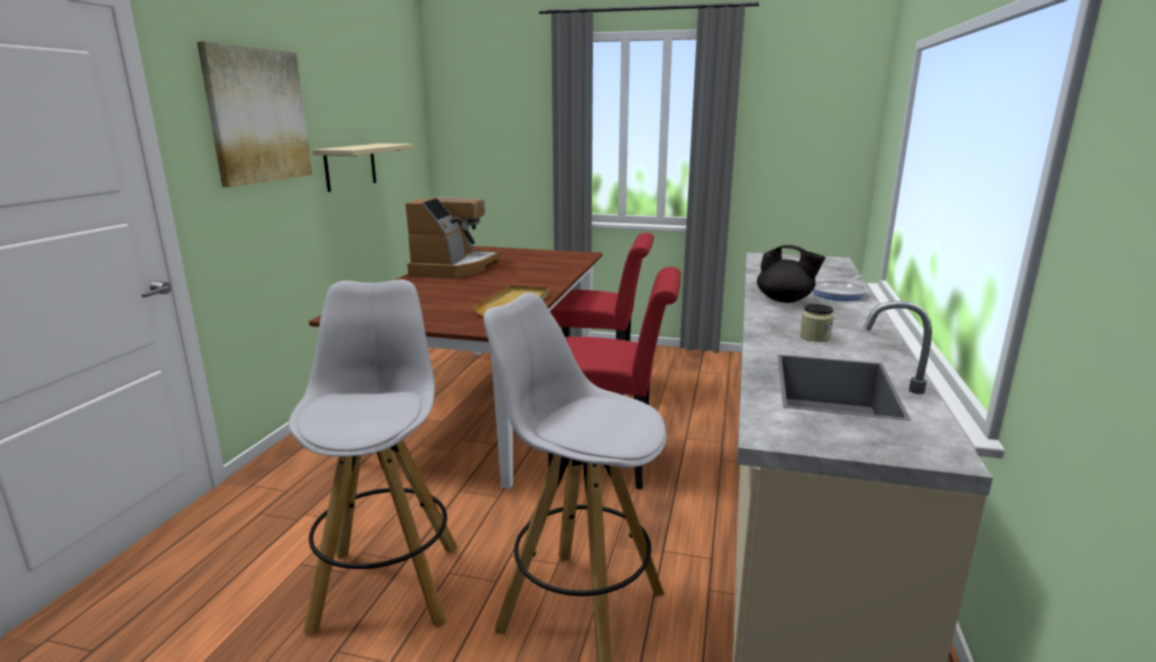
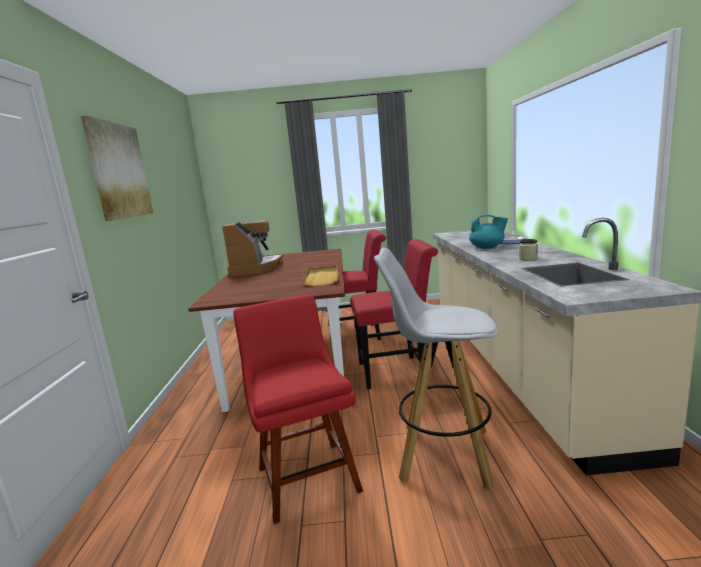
camera: 15 degrees left, 5 degrees down
(350, 166) = (169, 209): beige shelf -> none
(388, 585) = (306, 475): white stool -> red chair
(785, 300) = (487, 248): black teapot -> turquoise teapot

